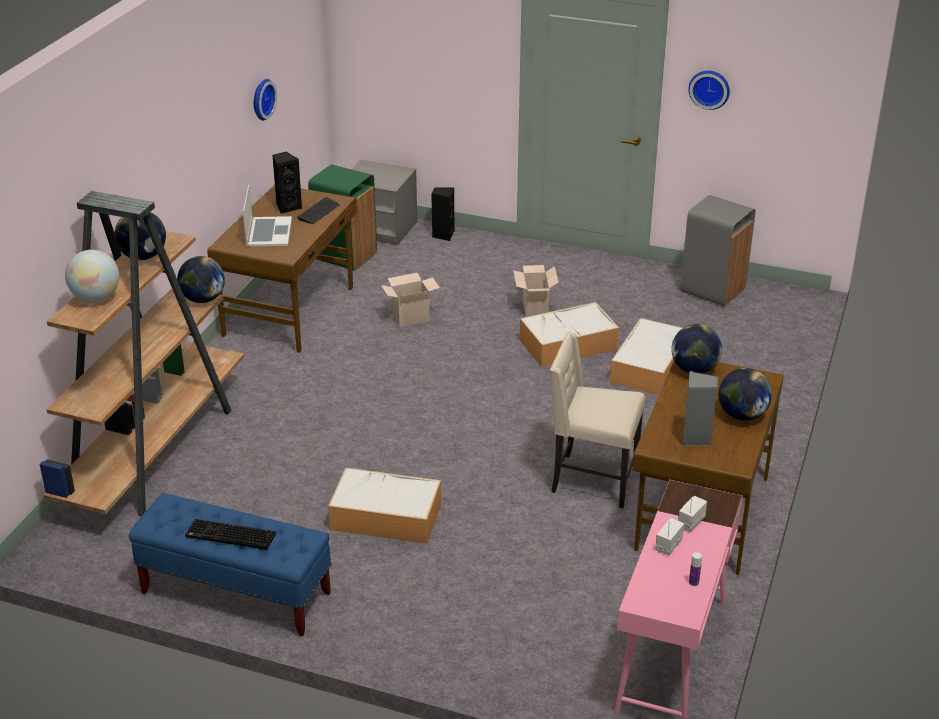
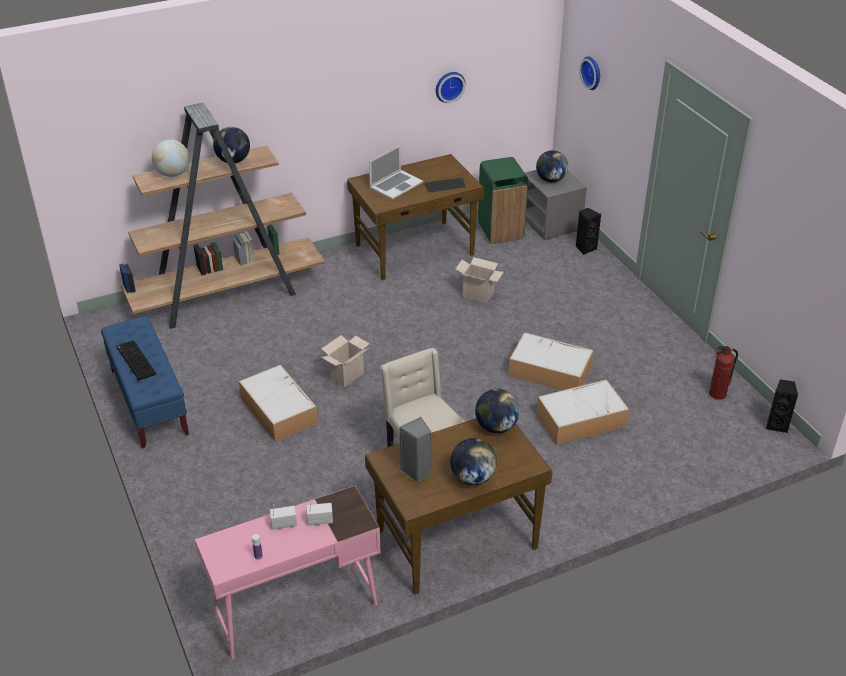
camera: 45 degrees right, 5 degrees up
(203, 299) = (292, 209): globe -> globe (550, 180)
(288, 207) = (432, 173): black speaker -> black speaker (777, 425)
(534, 309) = (566, 333): cardboard box -> cardboard box (346, 375)
(709, 88) = (765, 216): wall clock -> wall clock (592, 72)
(713, 291) = (717, 394): grey trash can -> fire extinguisher

